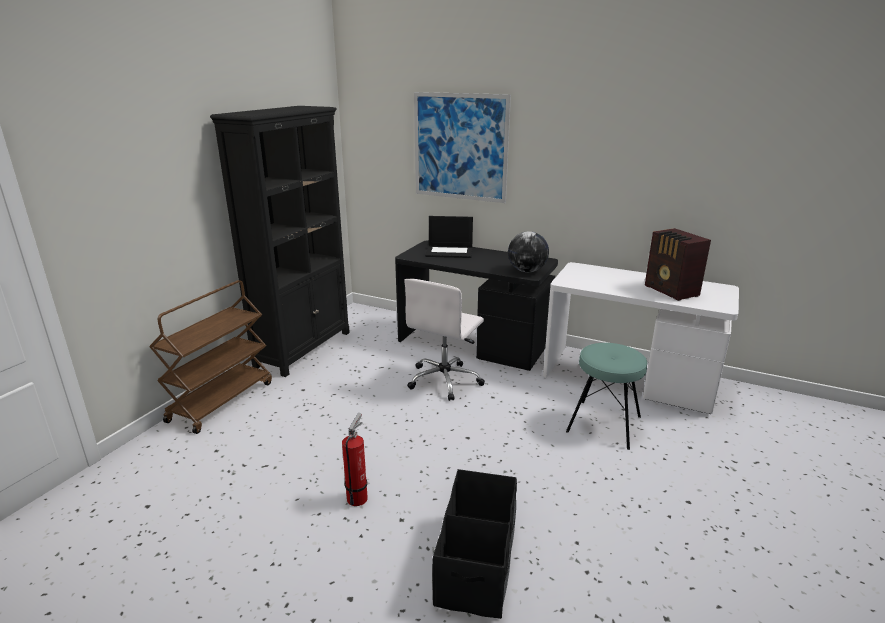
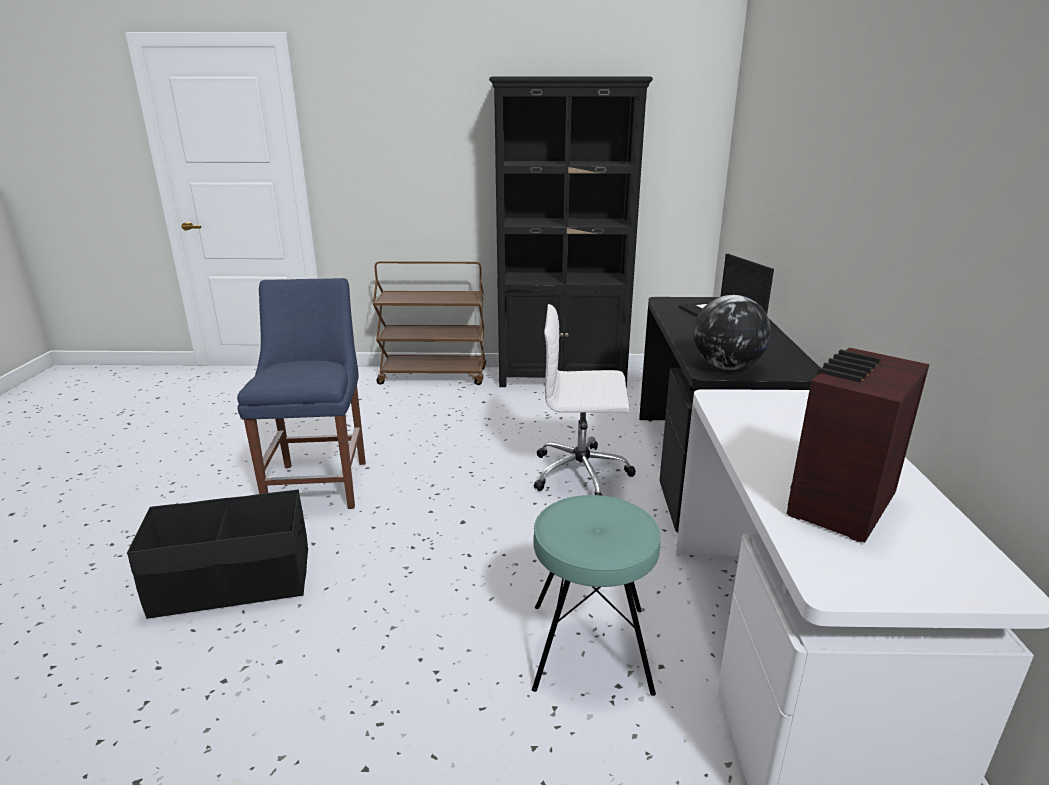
camera: 65 degrees right, 0 degrees up
(358, 496) = (320, 482): fire extinguisher -> blue chair
(460, 147) = (795, 147): picture -> none

